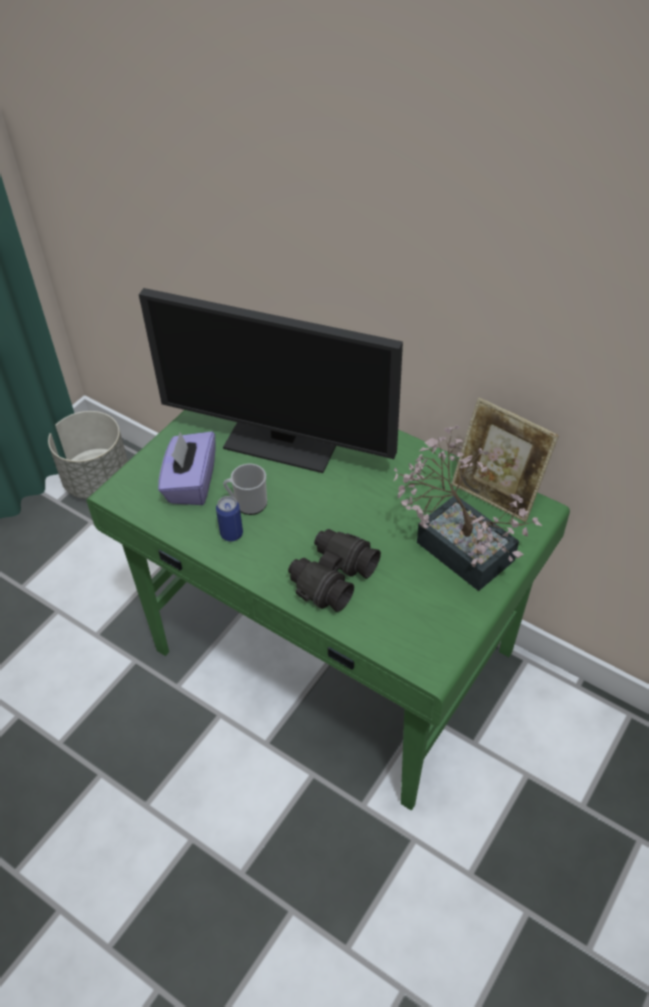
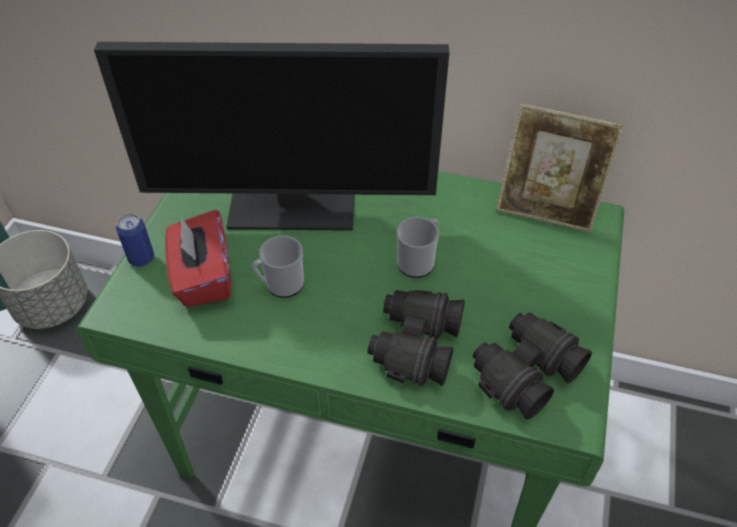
camera: 20 degrees left, 0 degrees up
(191, 483) = (203, 277): purple tissue box -> red tissue box
(231, 534) = (276, 325): can -> can (141, 258)
(365, 511) = (418, 261): none -> mug
(409, 620) = (524, 372): none -> black binoculars
(457, 544) = (533, 272): potted plant -> none

